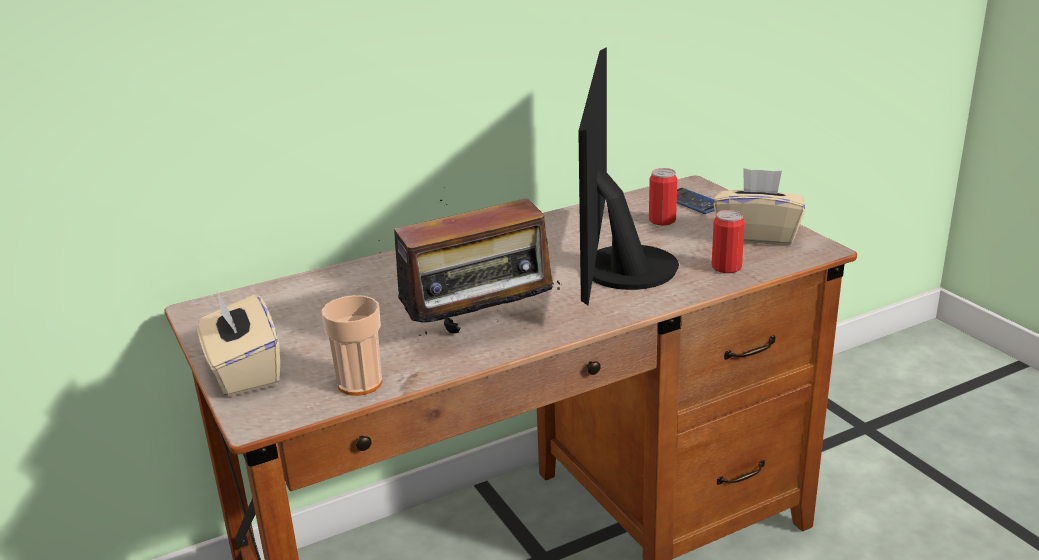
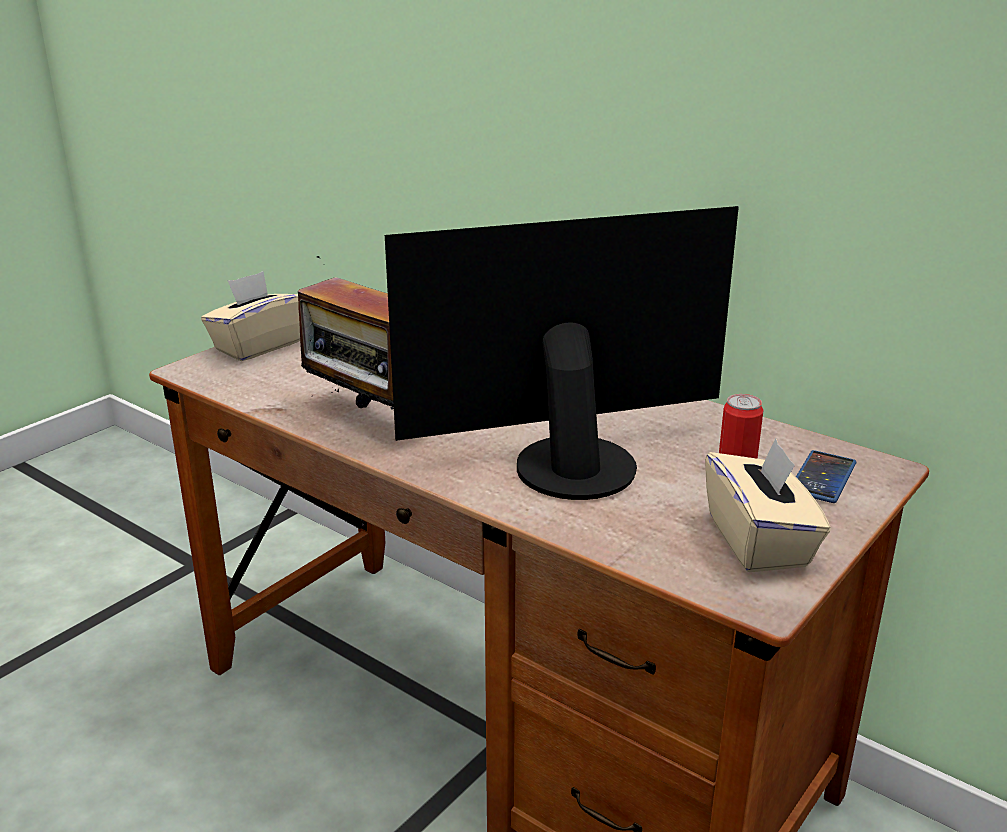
camera: 65 degrees right, 0 degrees up
(360, 383) = (255, 391): cup -> none
(726, 267) = (632, 532): can -> none

